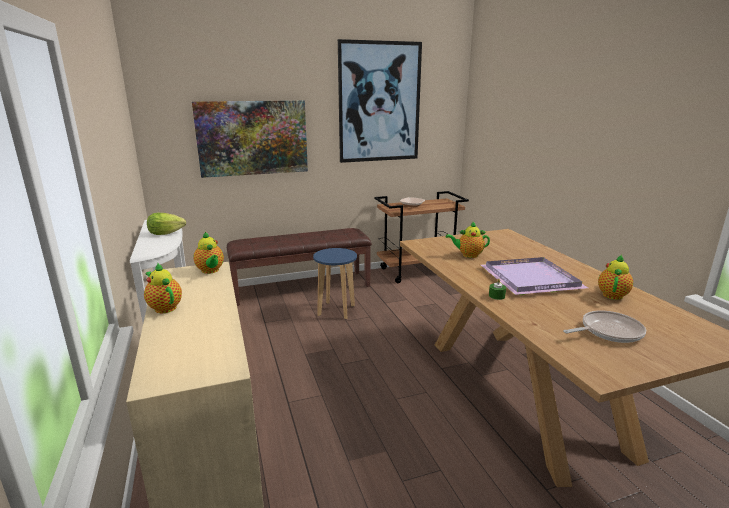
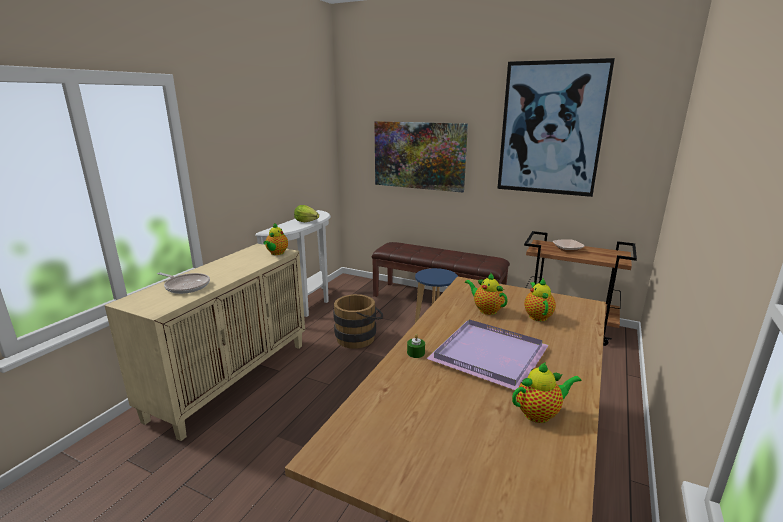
camera: 45 degrees right, 0 degrees up
(164, 307) = (212, 266): teapot -> teapot (537, 316)
(283, 345) = (359, 337): none -> brown bucket
(608, 331) = (430, 436): frying pan -> frying pan (186, 286)

